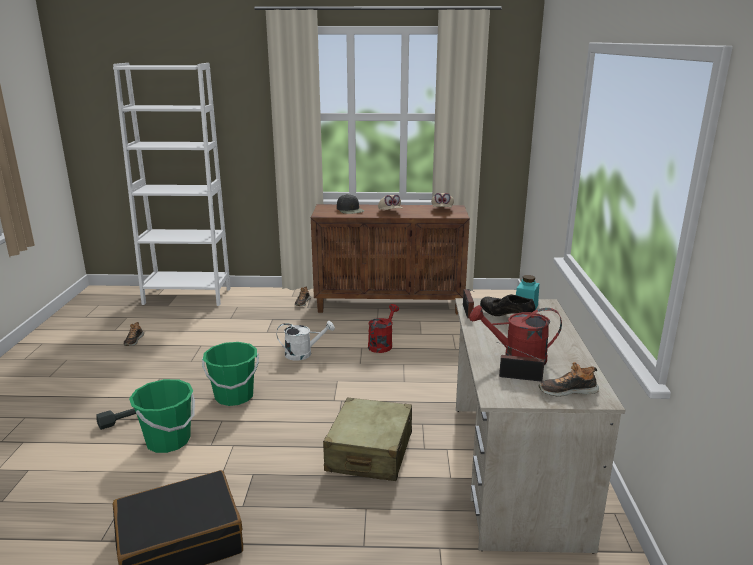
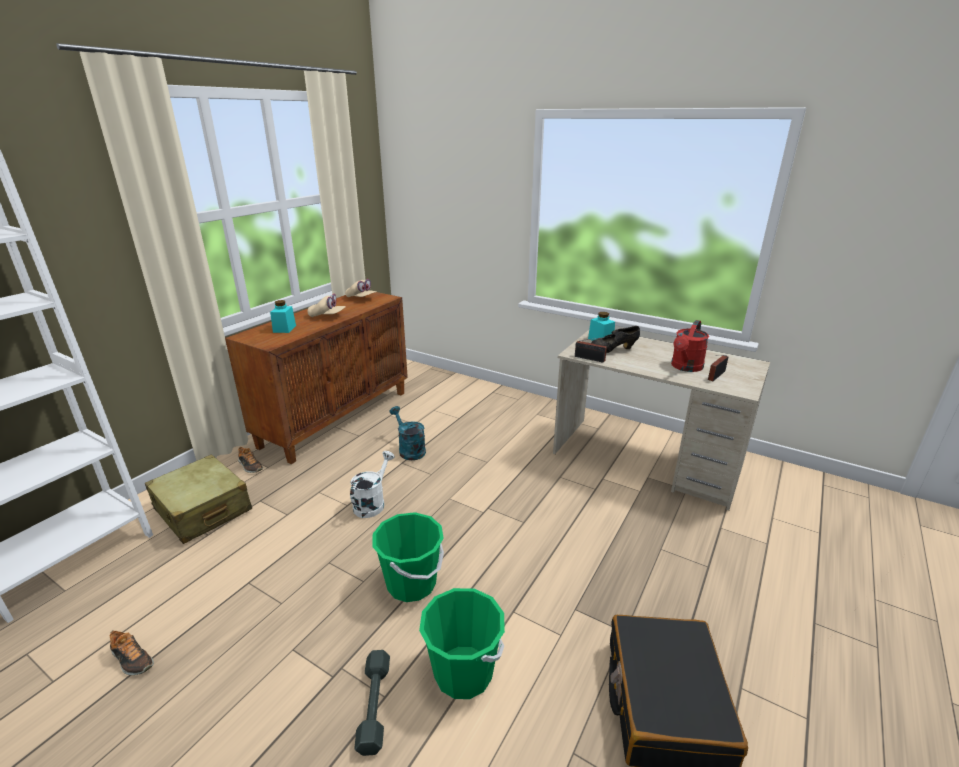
camera: 60 degrees left, 5 degrees up
(350, 210) = (284, 329): black cap -> turquoise jar
(369, 452) = (583, 519): beige suitcase -> beige suitcase (202, 510)
(382, 344) = (409, 449): red watering can -> turquoise watering can
(567, 390) = (741, 368): shoe -> none

